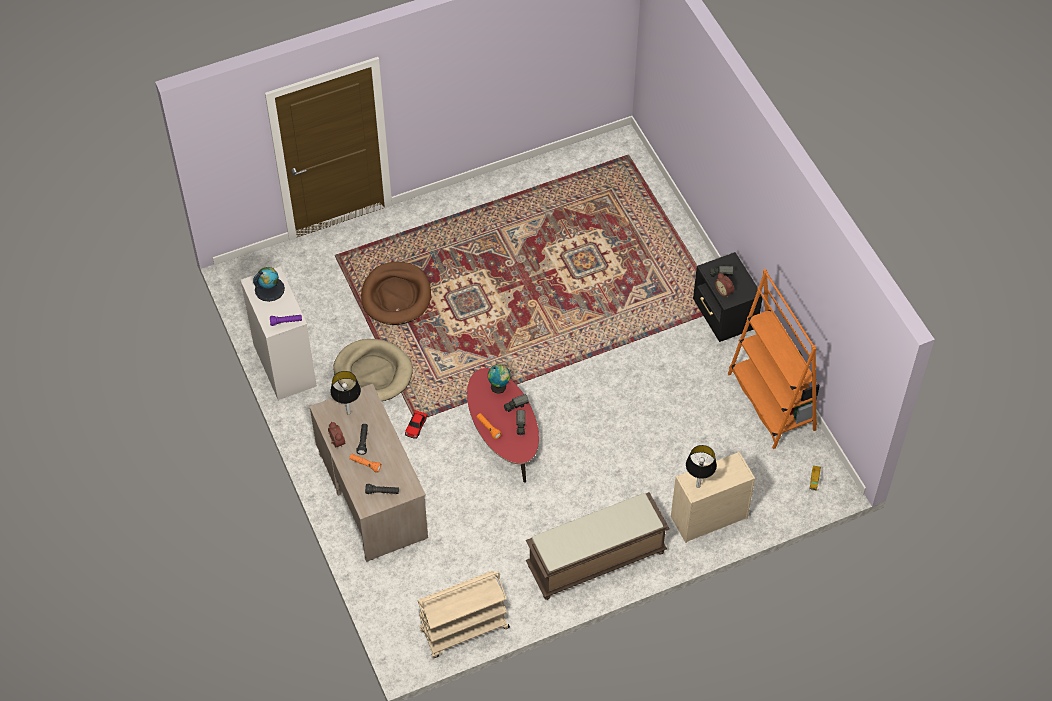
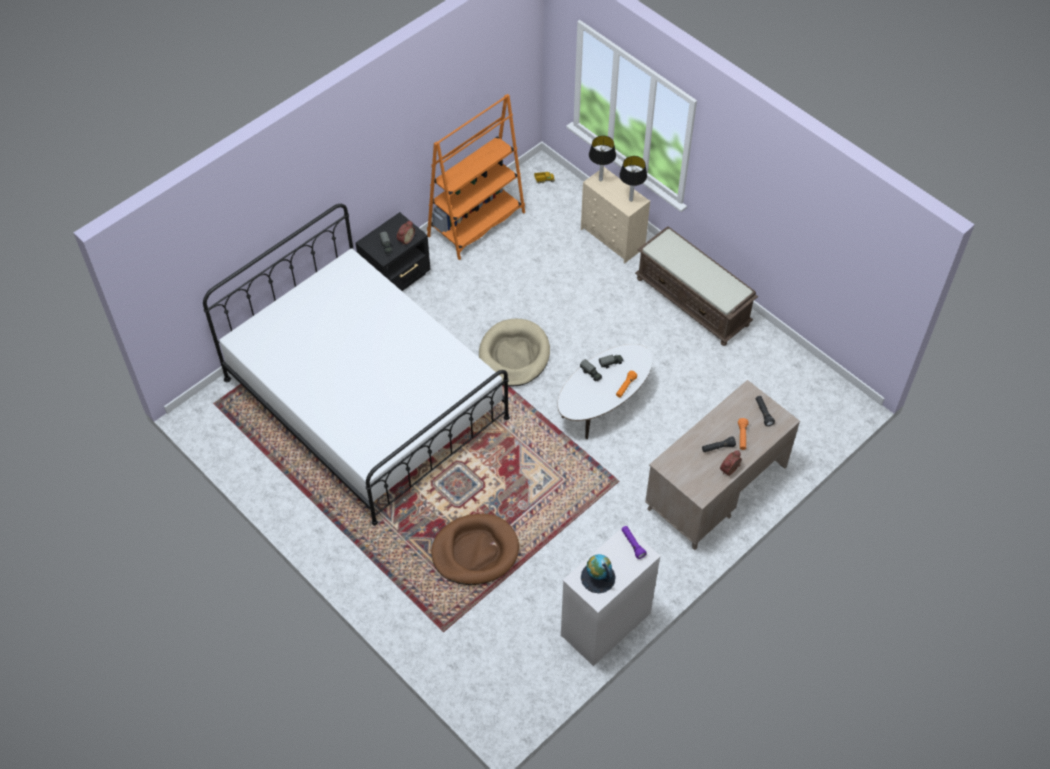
camera: 110 degrees left, 0 degrees up
(348, 412) = (692, 472): table lamp -> table lamp (600, 179)
(373, 372) = (579, 538): beige dog bed -> beige dog bed (514, 355)
(416, 426) = (624, 478): toy car -> none
(464, 630) = (809, 372): beige cart -> none
(499, 387) = (576, 392): globe -> none
(503, 437) = (603, 405): red coffee table -> white coffee table
(588, 259) = (365, 398): none -> white bed

